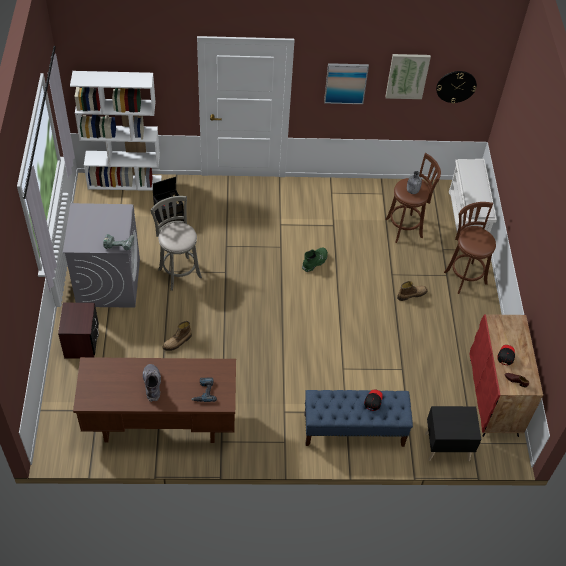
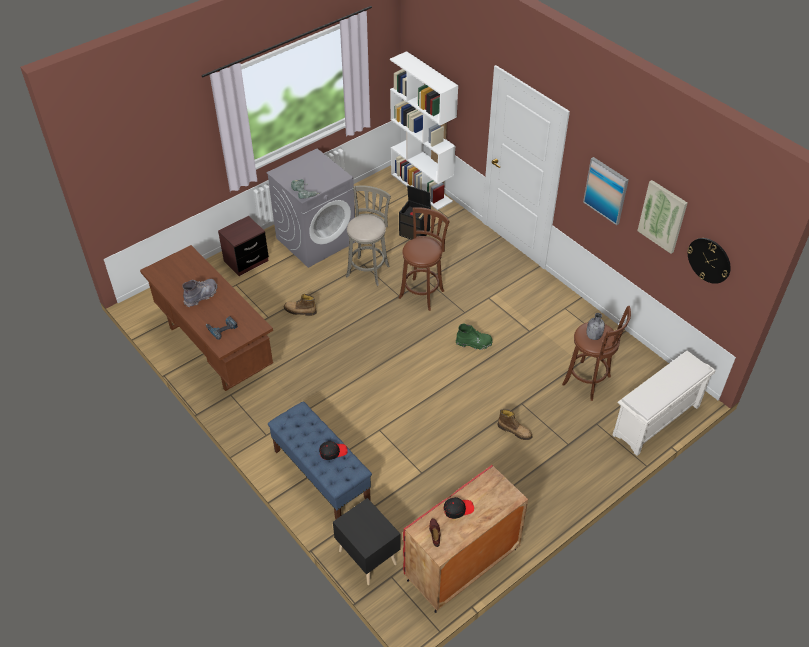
camera: 55 degrees right, 5 degrees down
(464, 276) = (583, 458): brown stool -> brown stool (422, 293)

